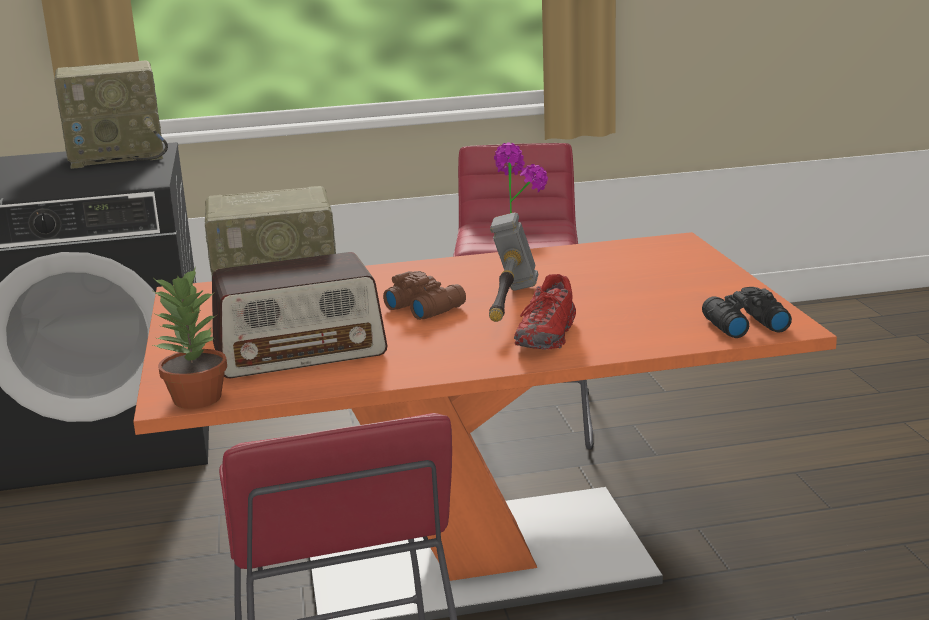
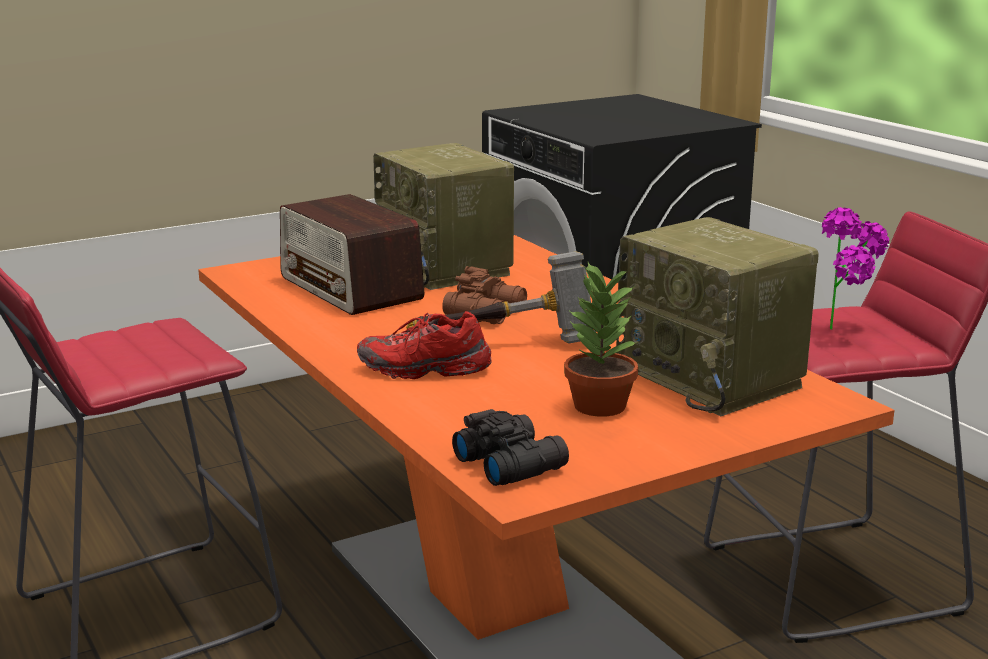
camera: 70 degrees right, 0 degrees up
(118, 156) = (684, 119): radio -> radio (713, 379)
(196, 399) = (240, 276): potted plant -> potted plant (598, 405)

